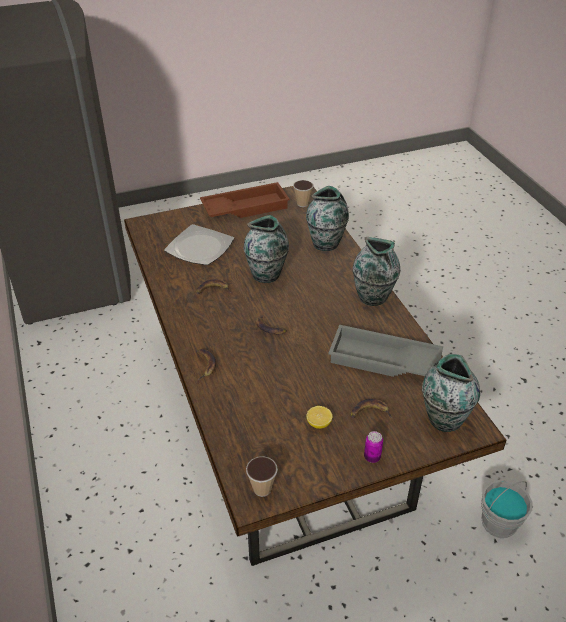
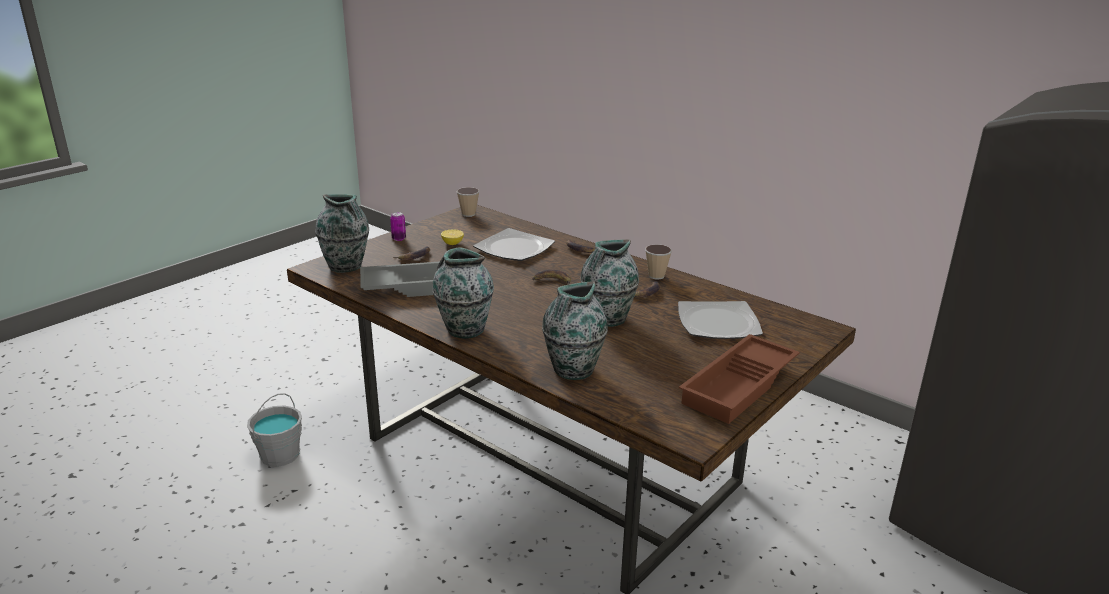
camera: 150 degrees right, 15 degrees down
(263, 390) = (514, 248): none -> plate
(302, 204) = (667, 417): cup -> cup (656, 276)

